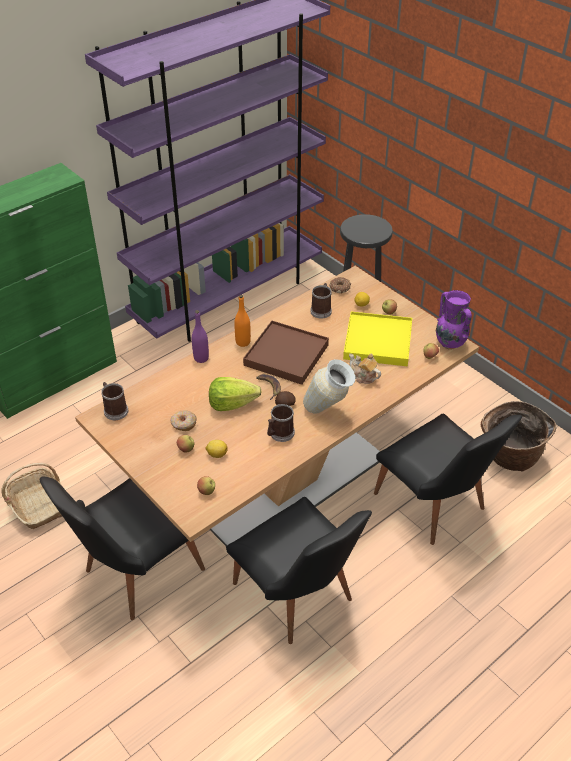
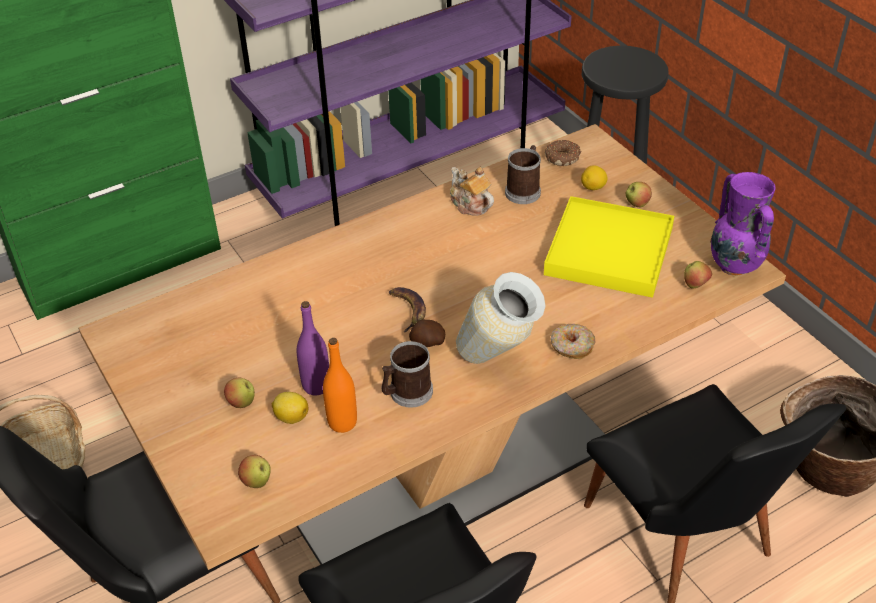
camera: 10 degrees right, 0 degrees up
(114, 410) = (144, 322): mug -> none
(183, 424) = (249, 358): donut -> donut (571, 346)
(201, 358) = (307, 251): purple bottle -> purple bottle (316, 386)
(232, 404) = (338, 332): lettuce -> none
(243, 342) = (382, 231): orange bottle -> orange bottle (342, 422)
(286, 355) = (448, 259): brown tray -> none
(362, 376) = (571, 307): teapot -> teapot (470, 204)

